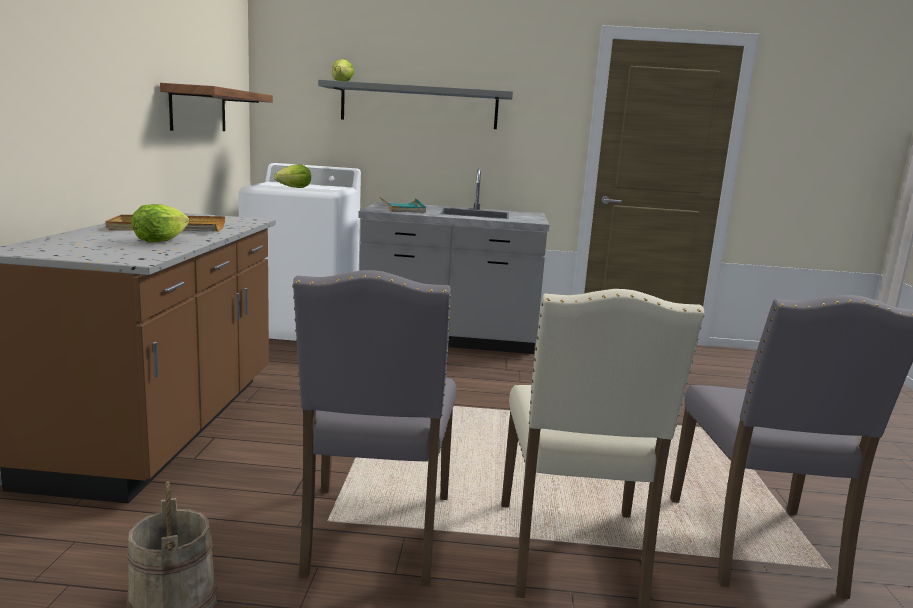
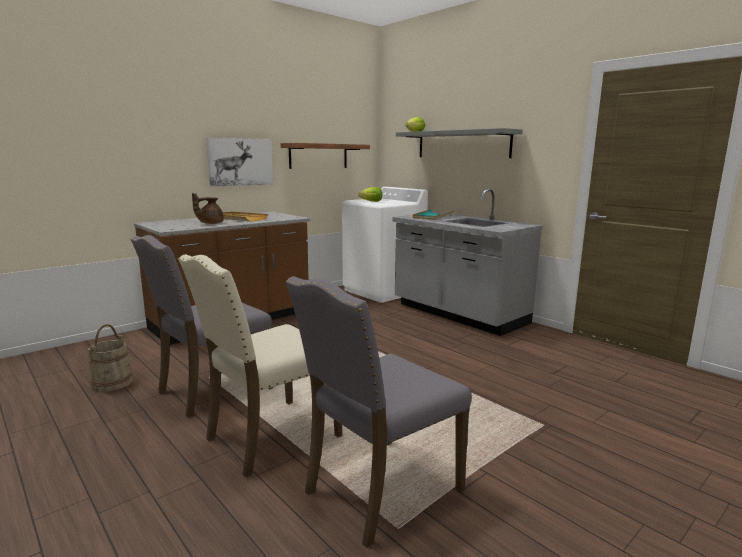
camera: 45 degrees right, 0 degrees up
(115, 115) = (240, 162): none -> picture
(160, 241) = (210, 223): lettuce -> brown teapot

